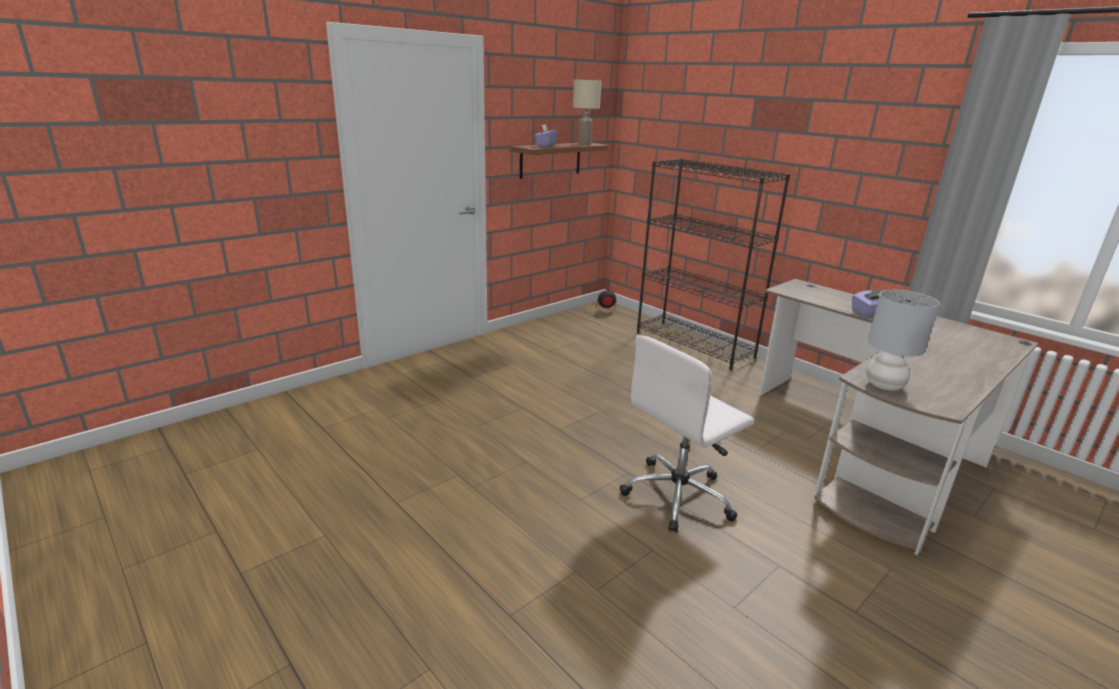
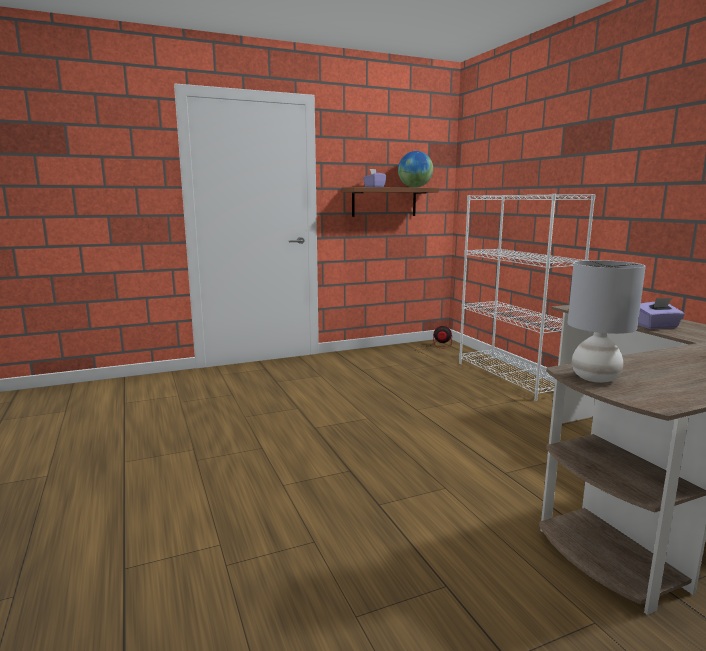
camera: 20 degrees right, 10 degrees down
(584, 144) = (414, 187): beige table lamp -> globe
(679, 495) = (386, 498): white office chair -> none
(694, 345) = (512, 377): black bookcase -> white bookcase

